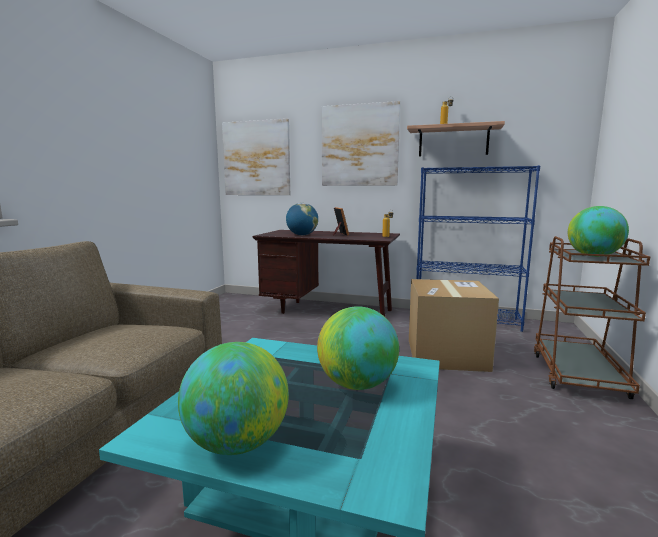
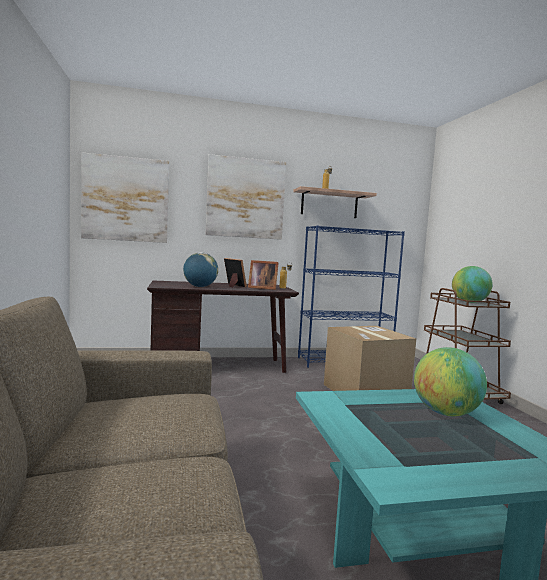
camera: 30 degrees left, 5 degrees down
(237, 443) = (460, 469): globe -> none
(362, 236) = (261, 288): none -> picture frame

